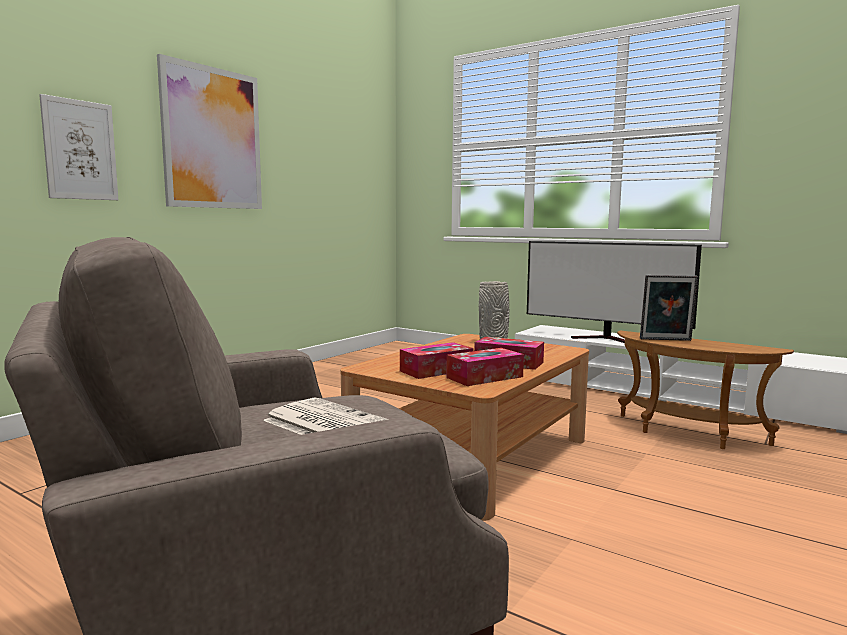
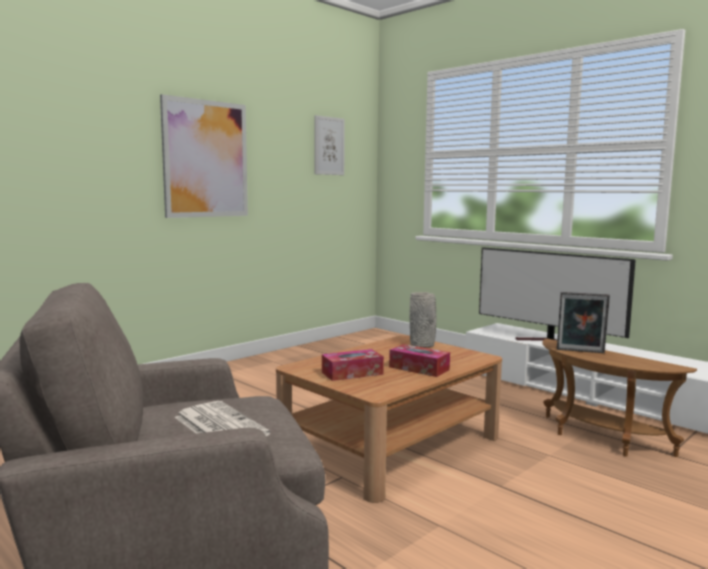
camera: 10 degrees right, 0 degrees up
(80, 150) = (97, 177): picture -> picture (329, 146)
(484, 377) = (387, 382): tissue box -> none

